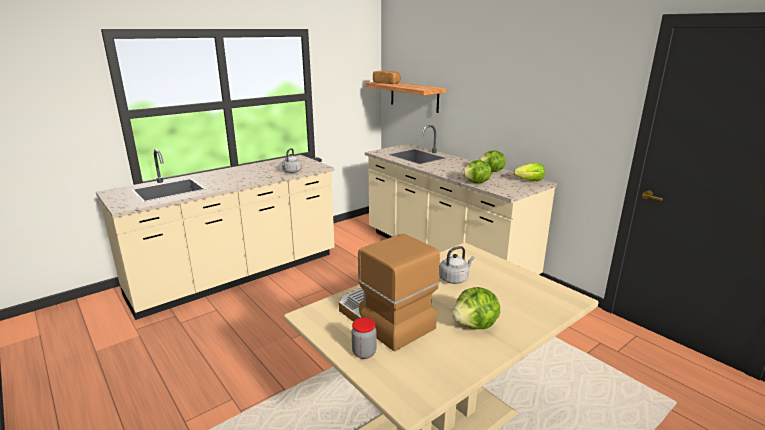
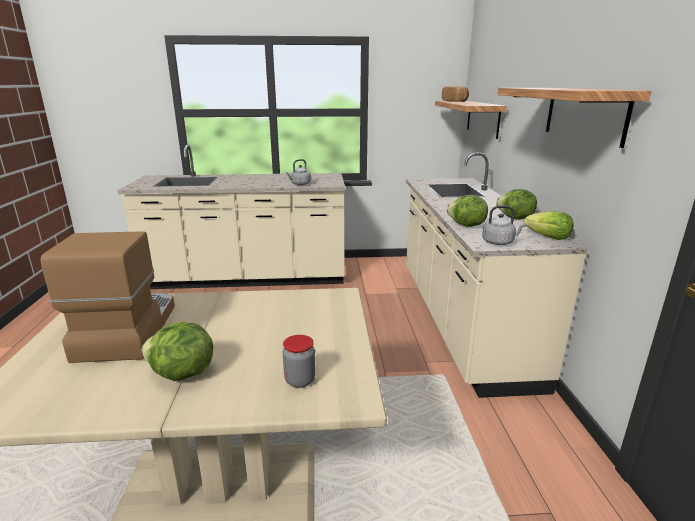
camera: 35 degrees right, 0 degrees up
(364, 353) = (49, 352): jar -> jar (300, 380)
(455, 279) = (266, 319): grey kettle -> grey kettle (499, 242)
(537, 99) = (584, 114): none -> shelf

